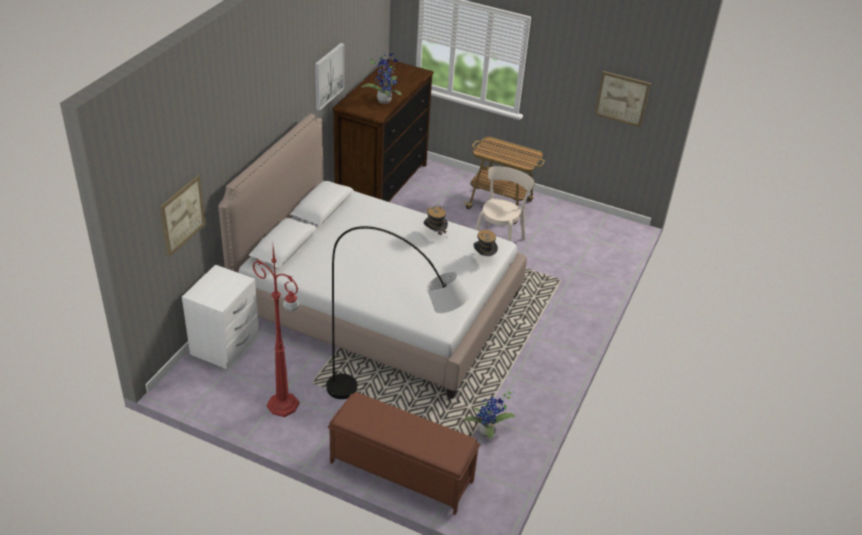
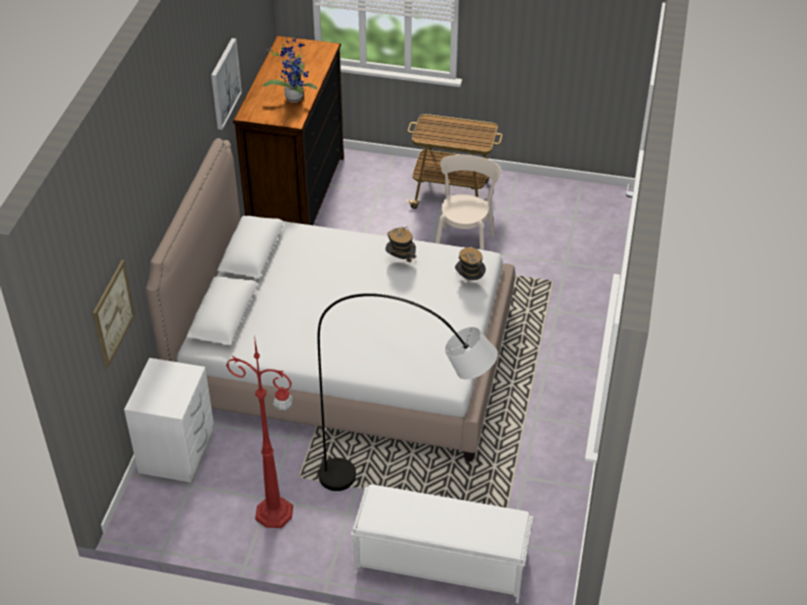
camera: 10 degrees left, 5 degrees up
(400, 471) = (440, 564): brown bench -> white bench
(488, 433) = (525, 495): potted plant -> none
(622, 99) = (587, 45): picture -> none

